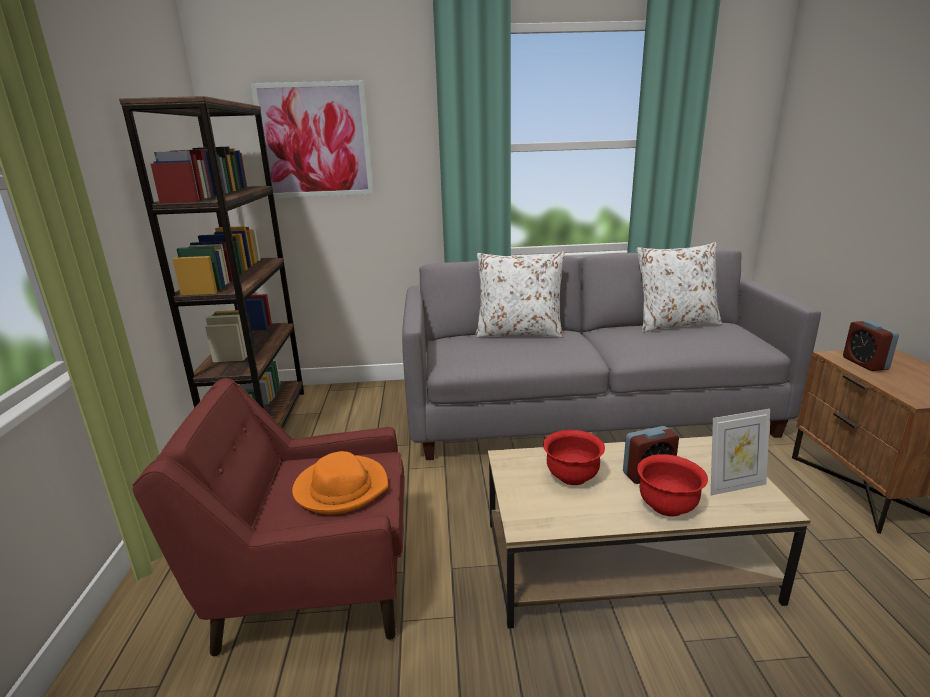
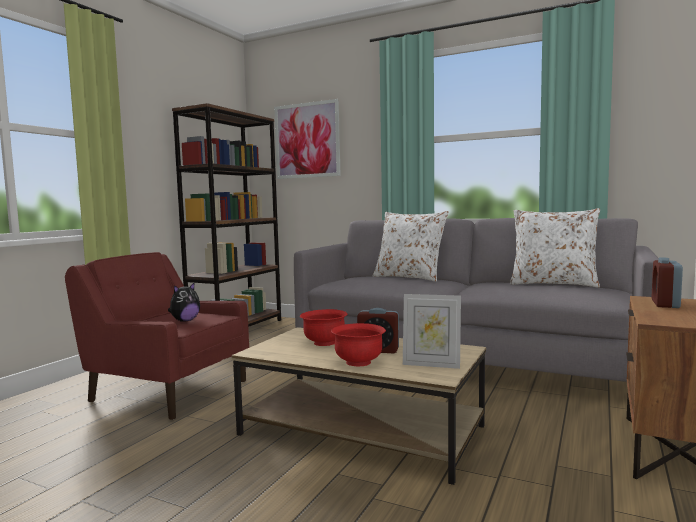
camera: 30 degrees right, 15 degrees down
(341, 488) = (185, 321): orange hat -> plush toy

